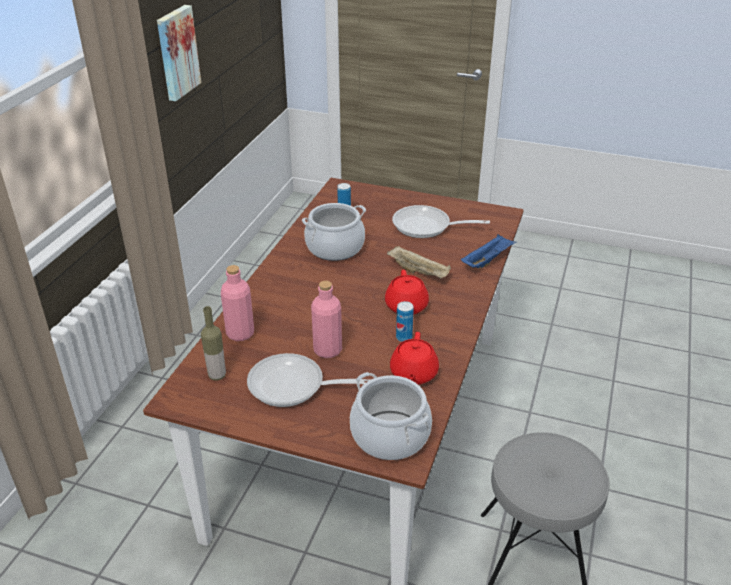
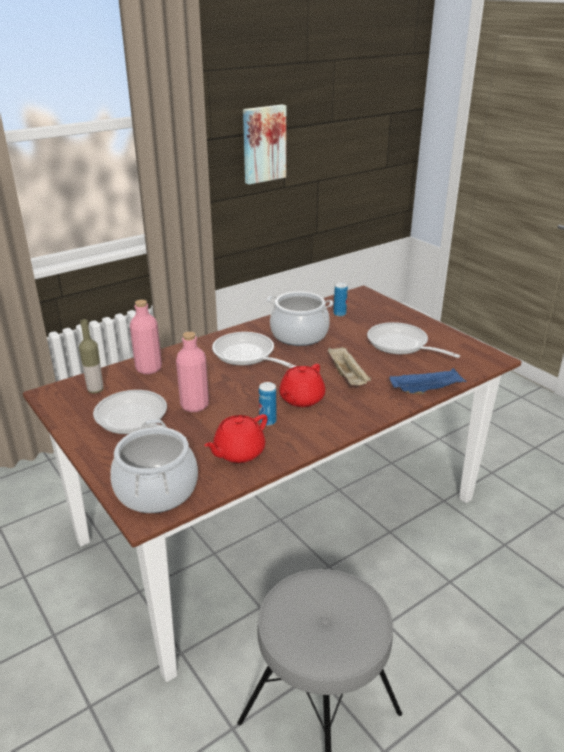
camera: 35 degrees right, 5 degrees down
(314, 285) = (247, 355): none -> frying pan

